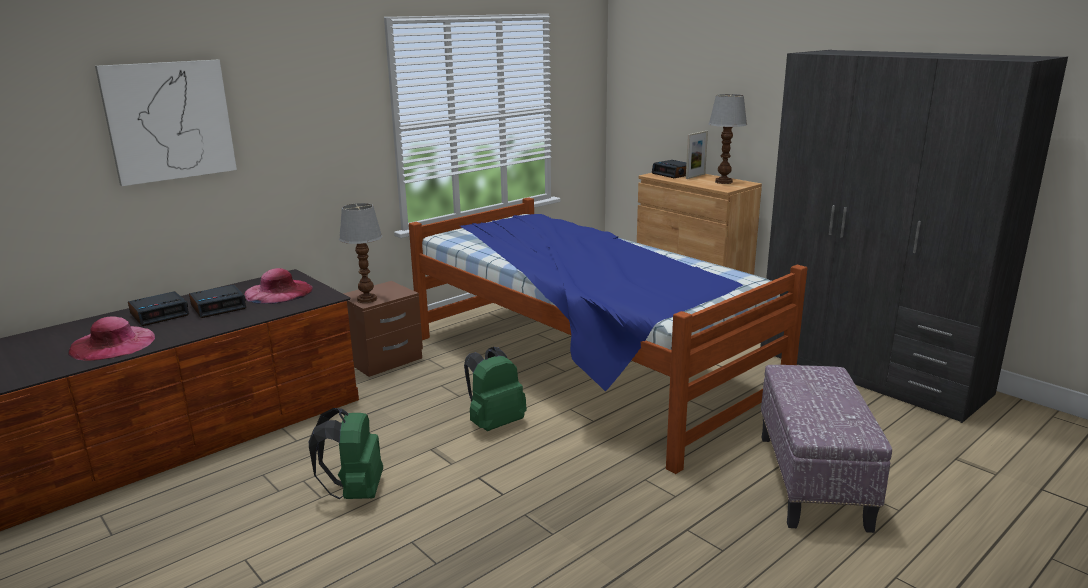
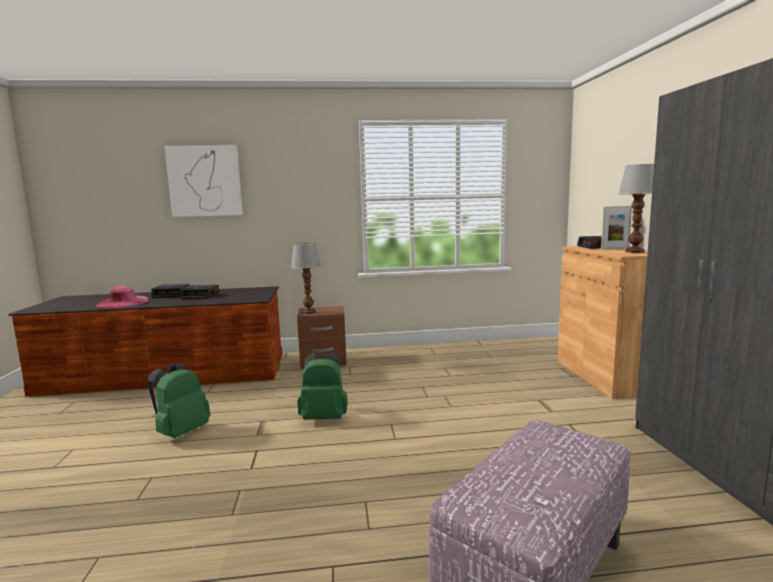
camera: 35 degrees right, 10 degrees down
(278, 292) = (242, 294): pink hat -> none
(585, 368) = (445, 398): bed -> none

